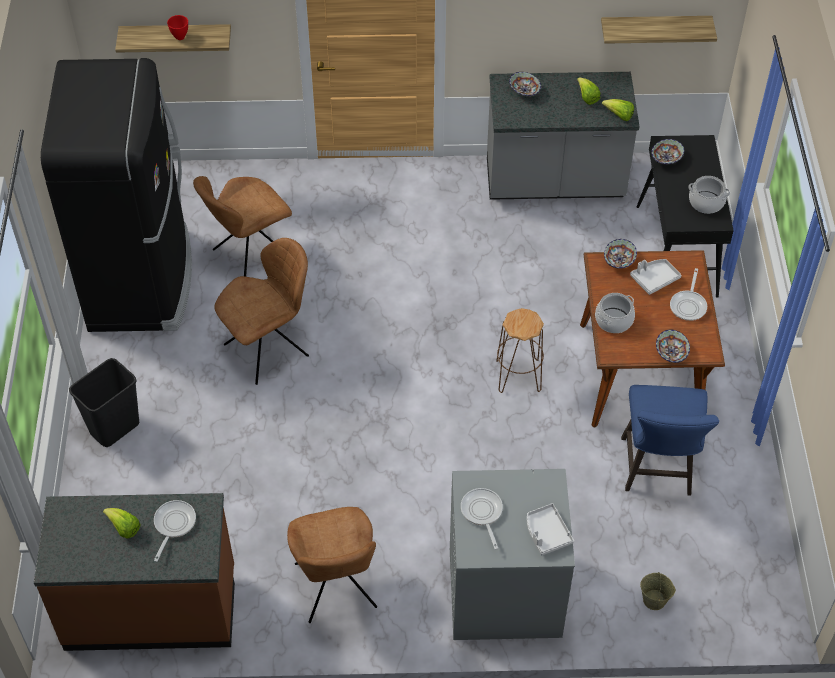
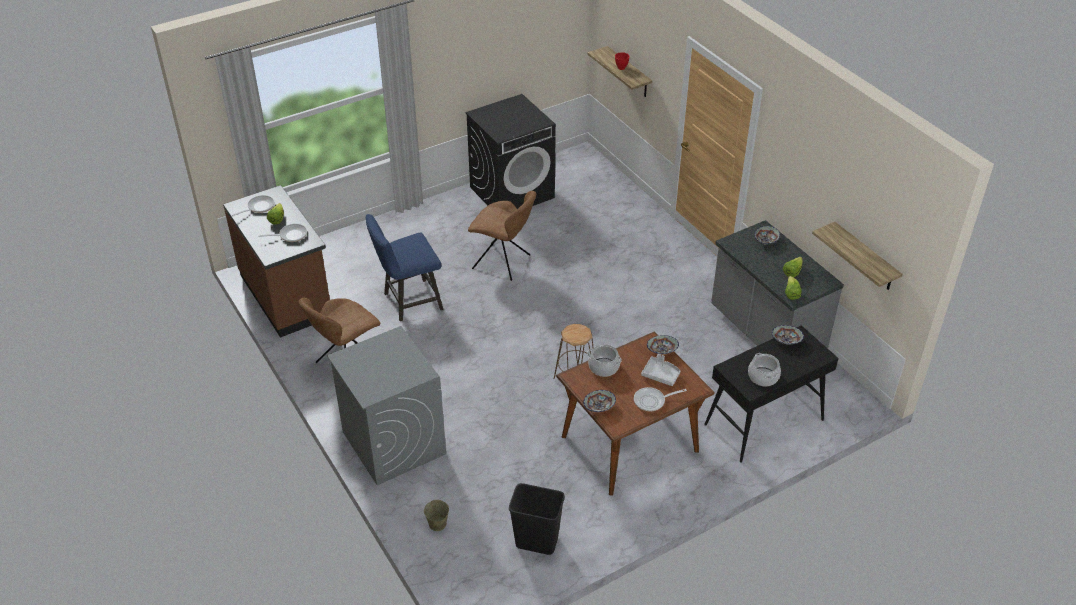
camera: 60 degrees right, 10 degrees down
(115, 429) = (398, 229): black trash can -> black trash can (536, 542)
(141, 279) = (512, 192): black fridge -> black washing machine
(250, 256) = (568, 225): brown chair -> none
(482, 513) = (376, 350): frying pan -> frying pan (259, 207)
(546, 533) = (380, 386): grey tray -> none
(657, 471) = (549, 486): blue stool -> blue stool (408, 302)

